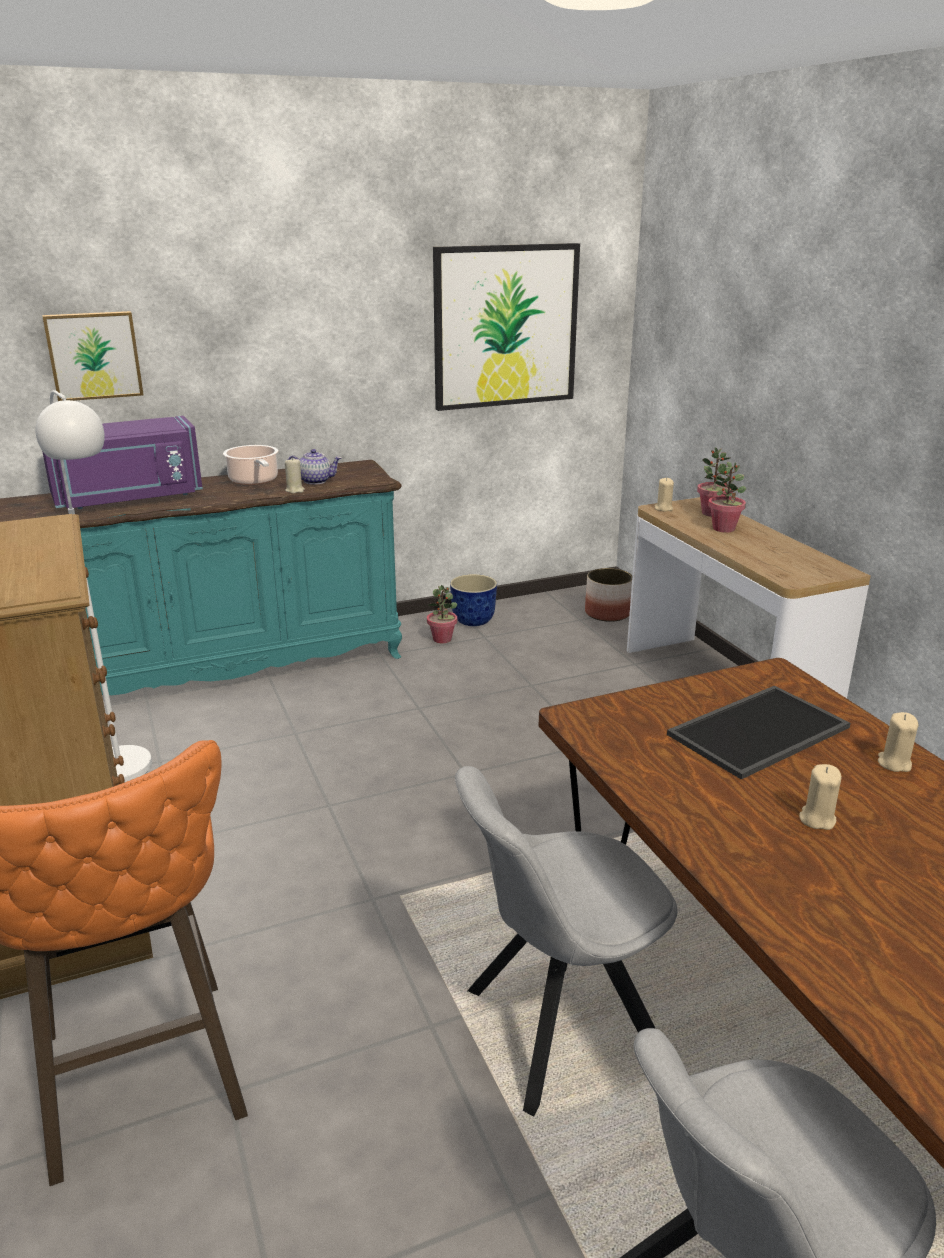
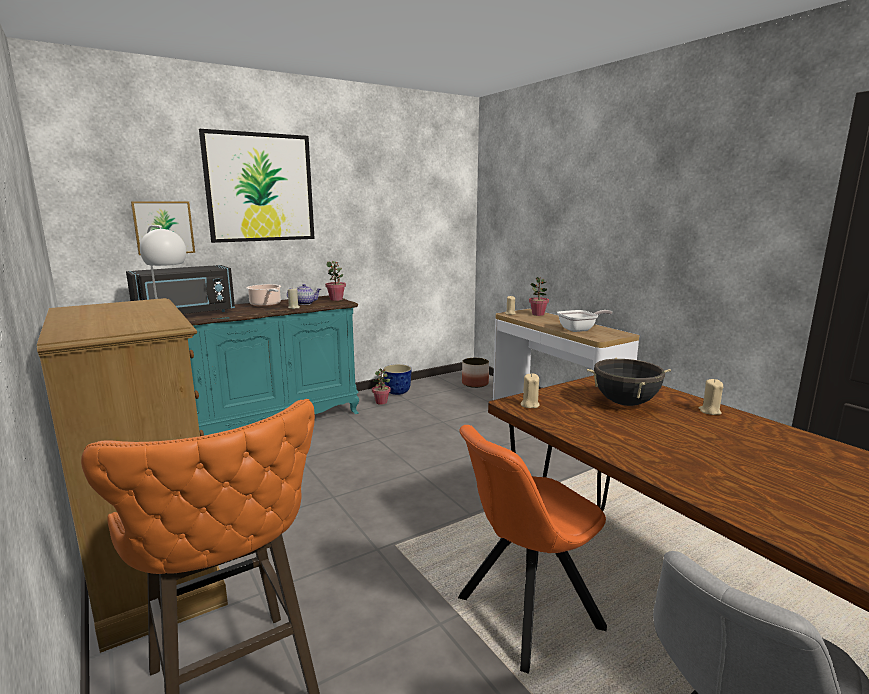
camera: 10 degrees left, 10 degrees down
(129, 498) = (186, 314): purple microwave -> black microwave
(505, 326) = (409, 219): picture -> picture (260, 188)
(559, 1029) = (526, 614): grey chair -> orange chair
(724, 529) = (548, 320): potted plant -> potted plant (336, 299)
(759, 733) = (625, 403): tray -> black cooking pot
(769, 556) = (580, 329): none -> frying pan
(817, 819) = (685, 440): beige candle -> beige candle (529, 405)

